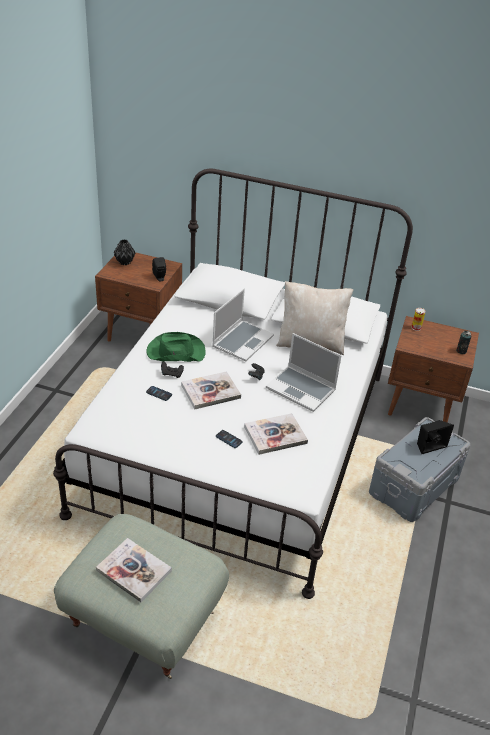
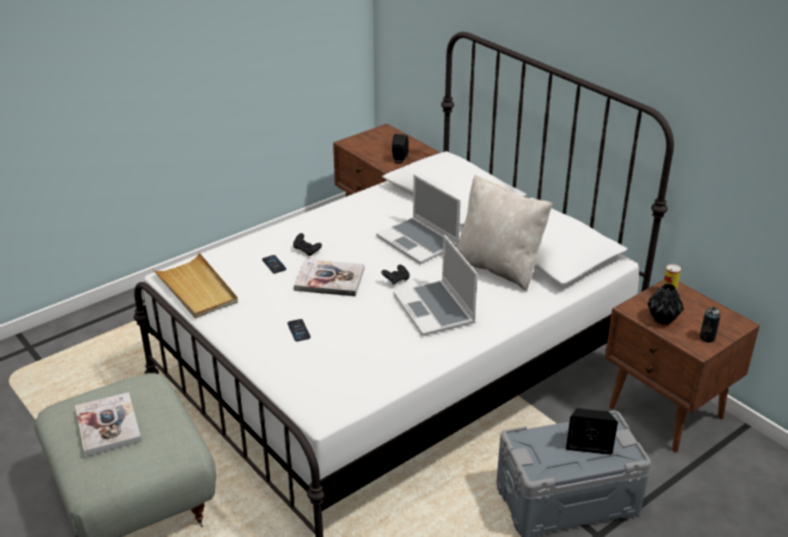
camera: 35 degrees right, 5 degrees down
(120, 434) = (196, 289): none -> beige tray
(125, 262) = (377, 137): black vase -> black vase (663, 319)
(175, 352) = (333, 231): green hat -> none
(242, 341) = (419, 242): laptop -> laptop turned 75 degrees clockwise
(275, 435) = (354, 344): book -> none

